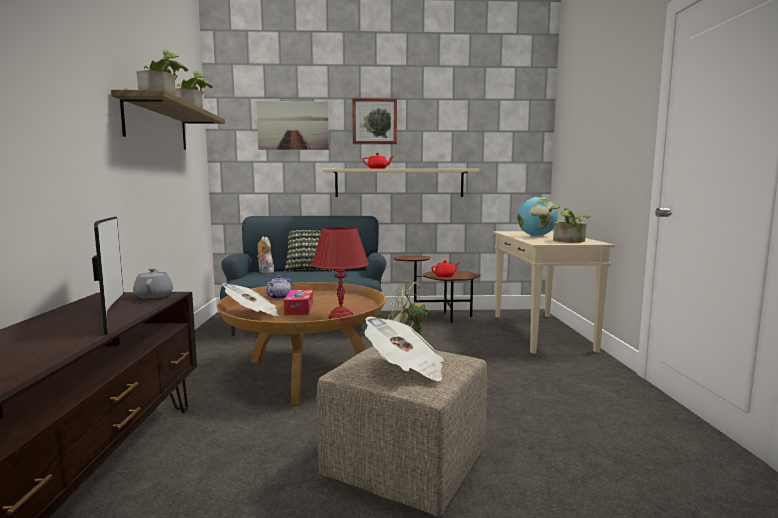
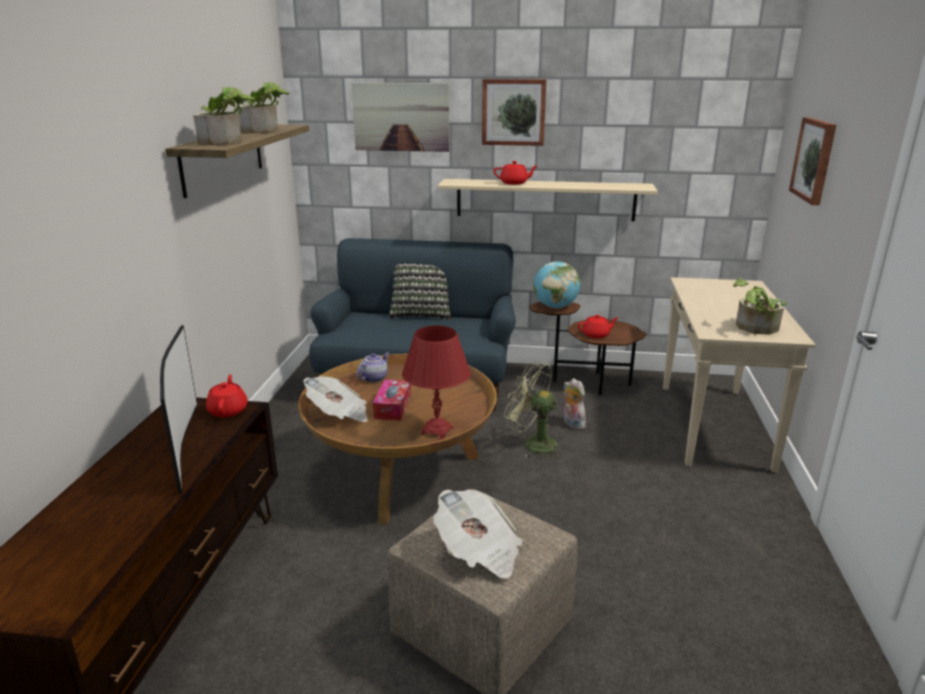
camera: 10 degrees right, 15 degrees up
(154, 296) = (228, 410): grey teapot -> red teapot
(264, 272) = (364, 318): plush toy -> plush toy (572, 423)
(536, 236) = (720, 304): globe -> globe (555, 307)
(585, 132) = (814, 160): none -> picture

